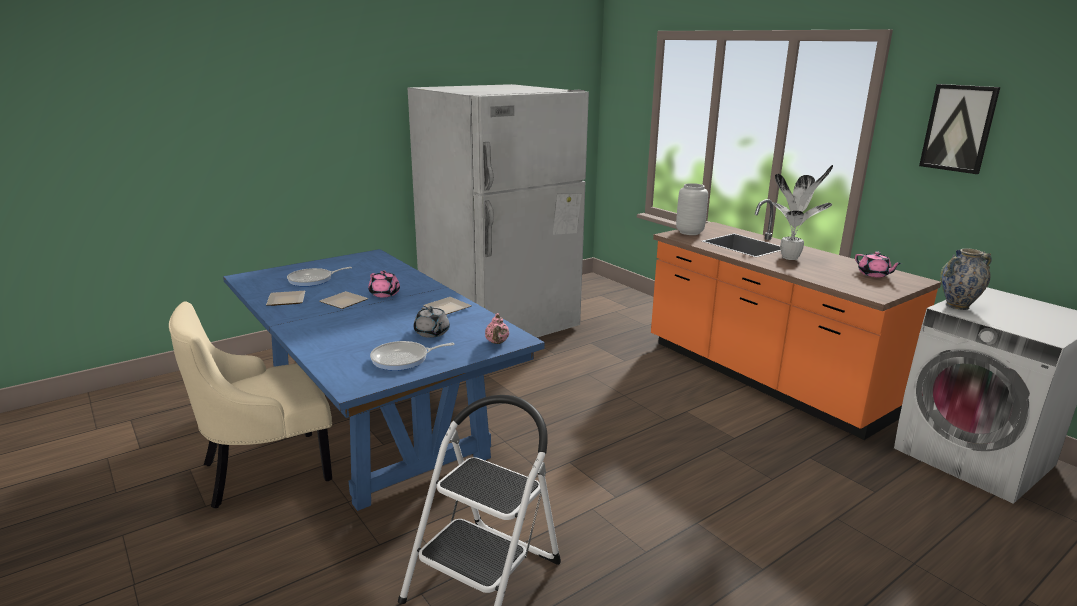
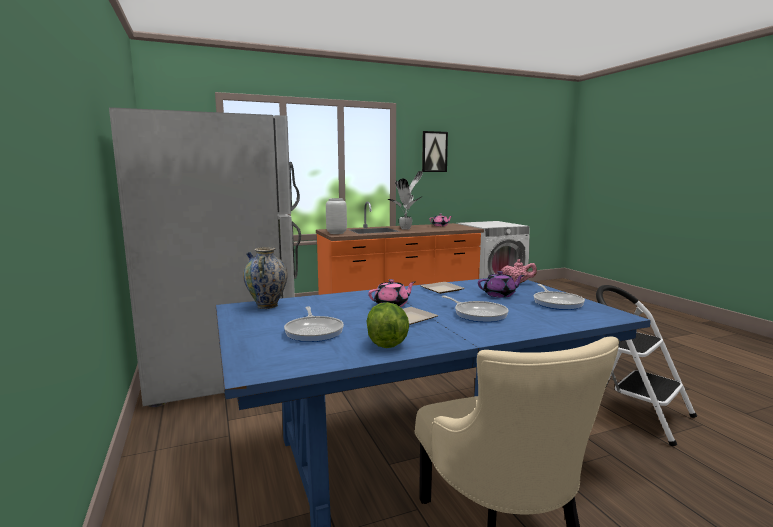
camera: 75 degrees left, 10 degrees down
(285, 300) = (387, 342): plate -> lettuce
(357, 324) = (478, 314): none -> frying pan
(432, 333) = (500, 295): grey teapot -> purple teapot
(957, 306) = (483, 226): vase -> vase (267, 306)

